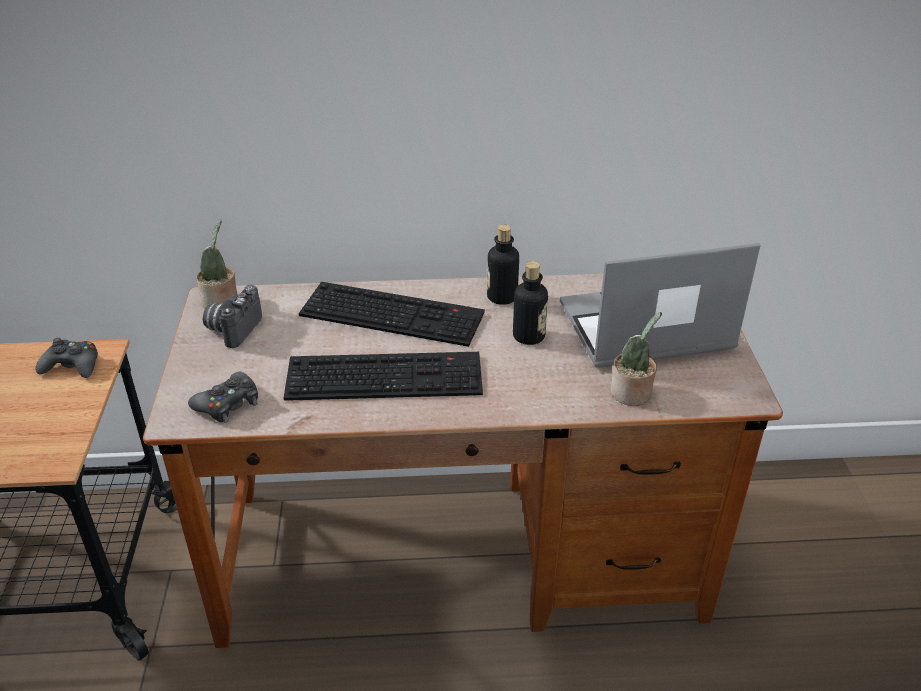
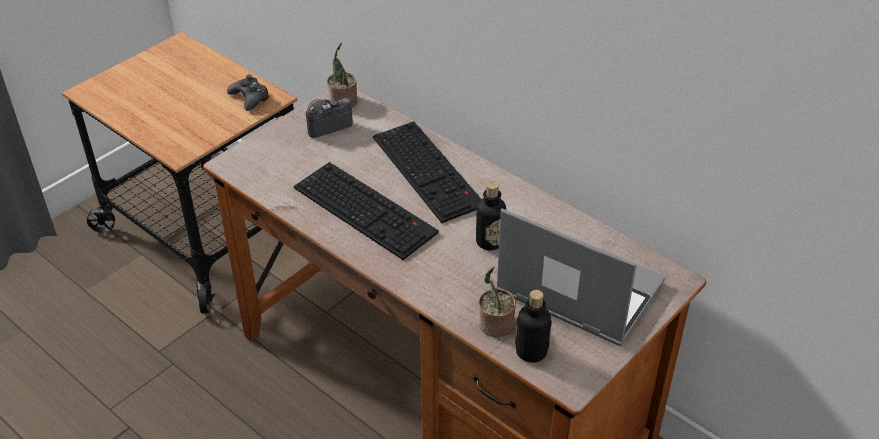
camera: 45 degrees right, 5 degrees up
(228, 404) = (264, 171): black game controller -> none
(502, 297) = (515, 203): bottle -> bottle (531, 351)

